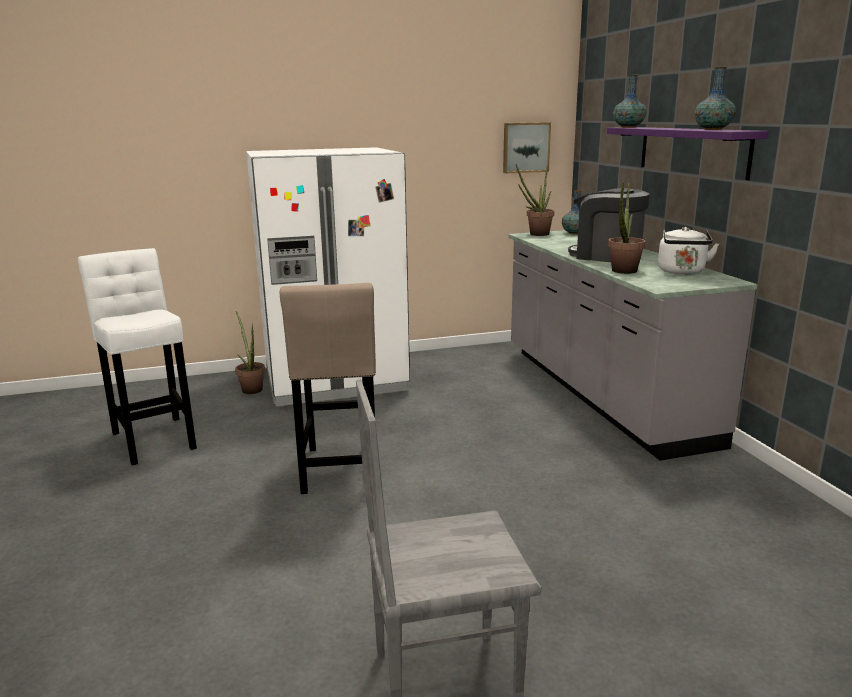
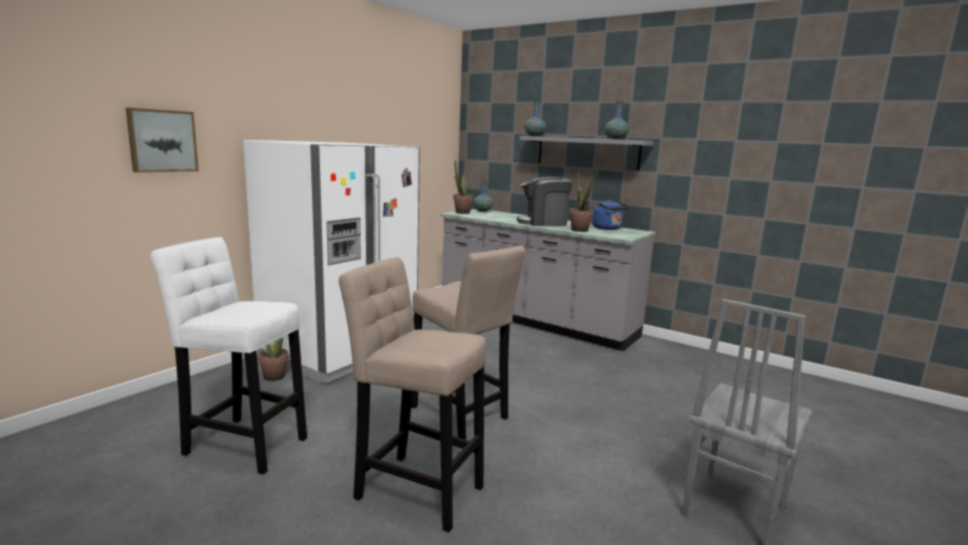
camera: 40 degrees left, 5 degrees down
(201, 518) = (414, 489): none -> beige stool
(525, 147) = (435, 148): picture -> picture (162, 141)
(682, 272) = (608, 229): white kettle -> blue kettle
(692, 151) = (587, 152): purple shelf -> grey shelf

